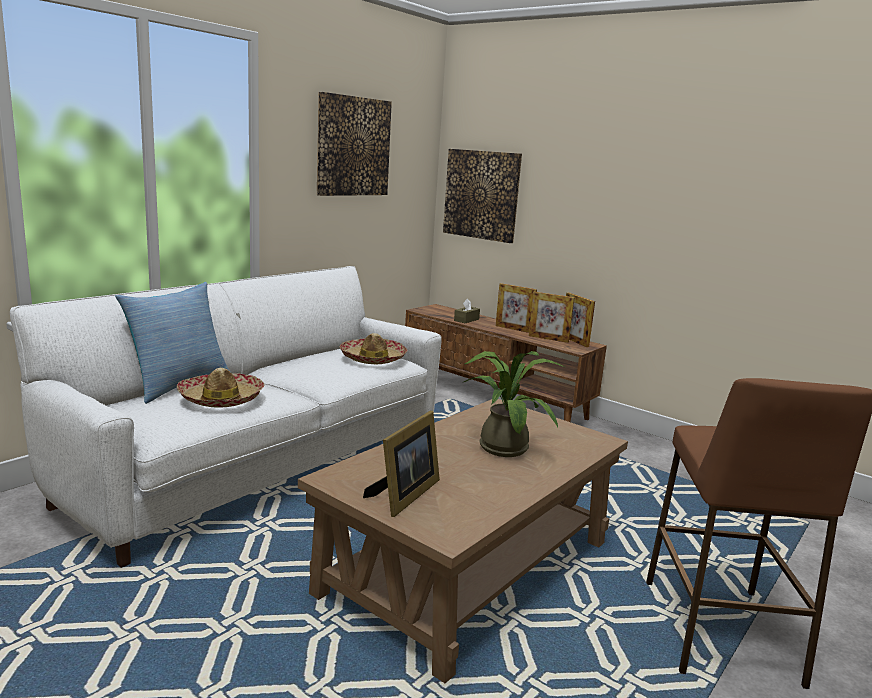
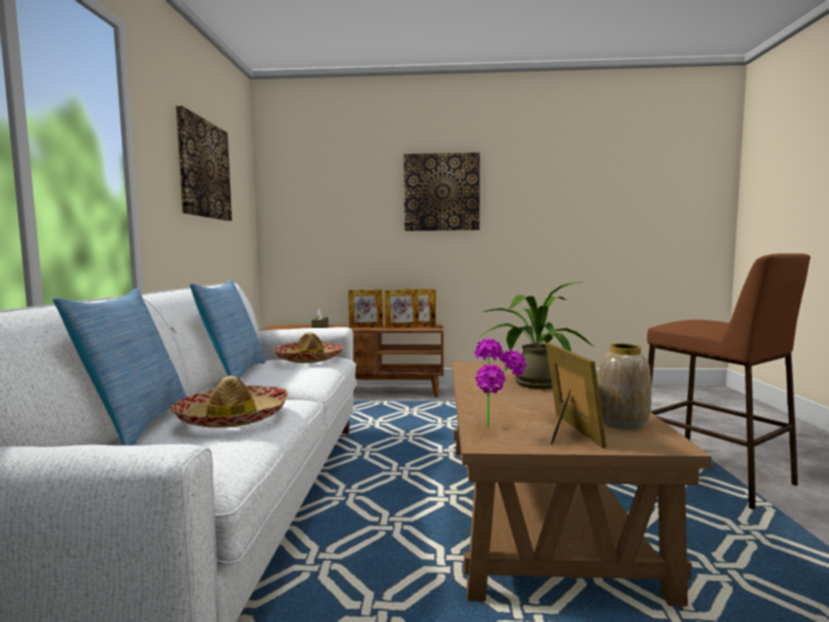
camera: 35 degrees left, 10 degrees down
(301, 357) = (233, 374): none -> pillow
(361, 472) = (498, 429): none -> potted plant
(465, 507) = (621, 423): none -> vase
(481, 195) = (306, 221): picture -> picture (441, 192)

